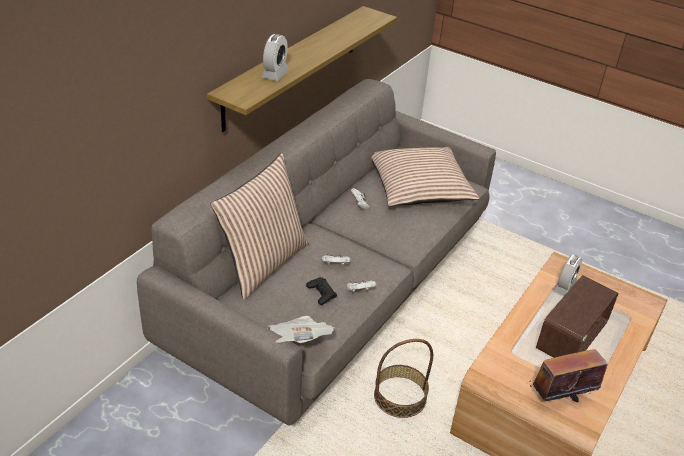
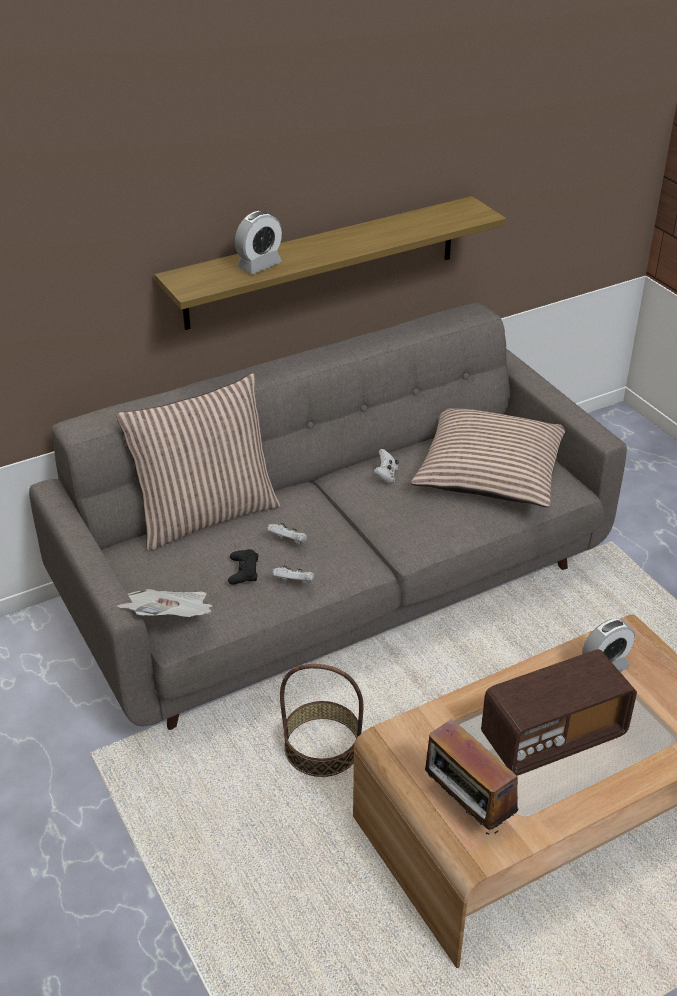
camera: 30 degrees right, 0 degrees up
(560, 398) = (467, 809): radio -> radio turned 135 degrees counterclockwise

